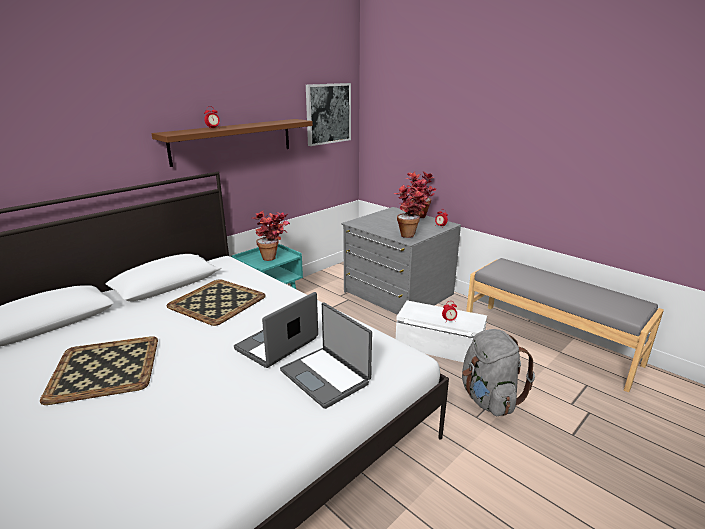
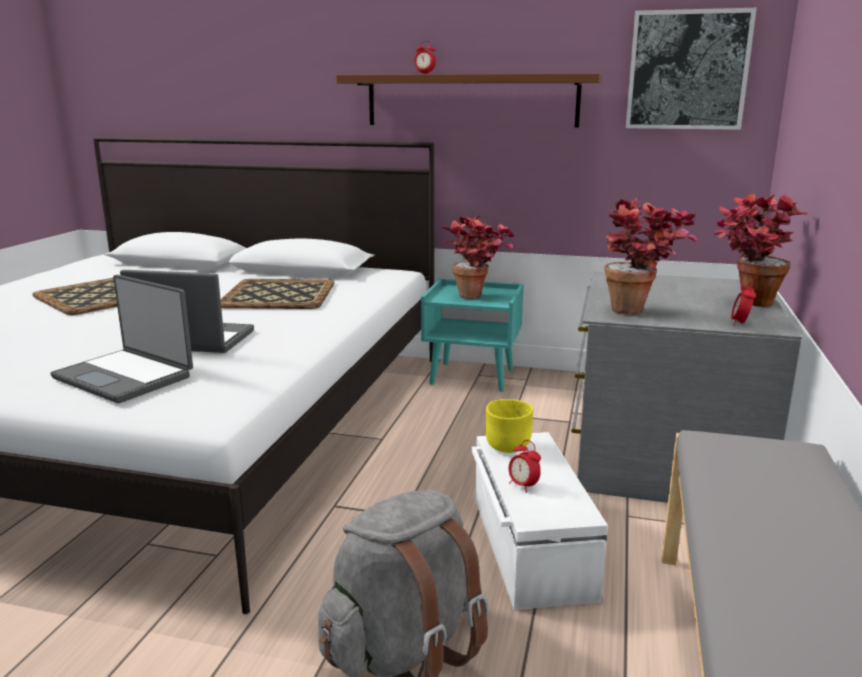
camera: 60 degrees right, 5 degrees down
(326, 376) = (125, 377): laptop -> laptop turned 75 degrees counterclockwise
(413, 312) = (508, 447): none -> yellow bowl

